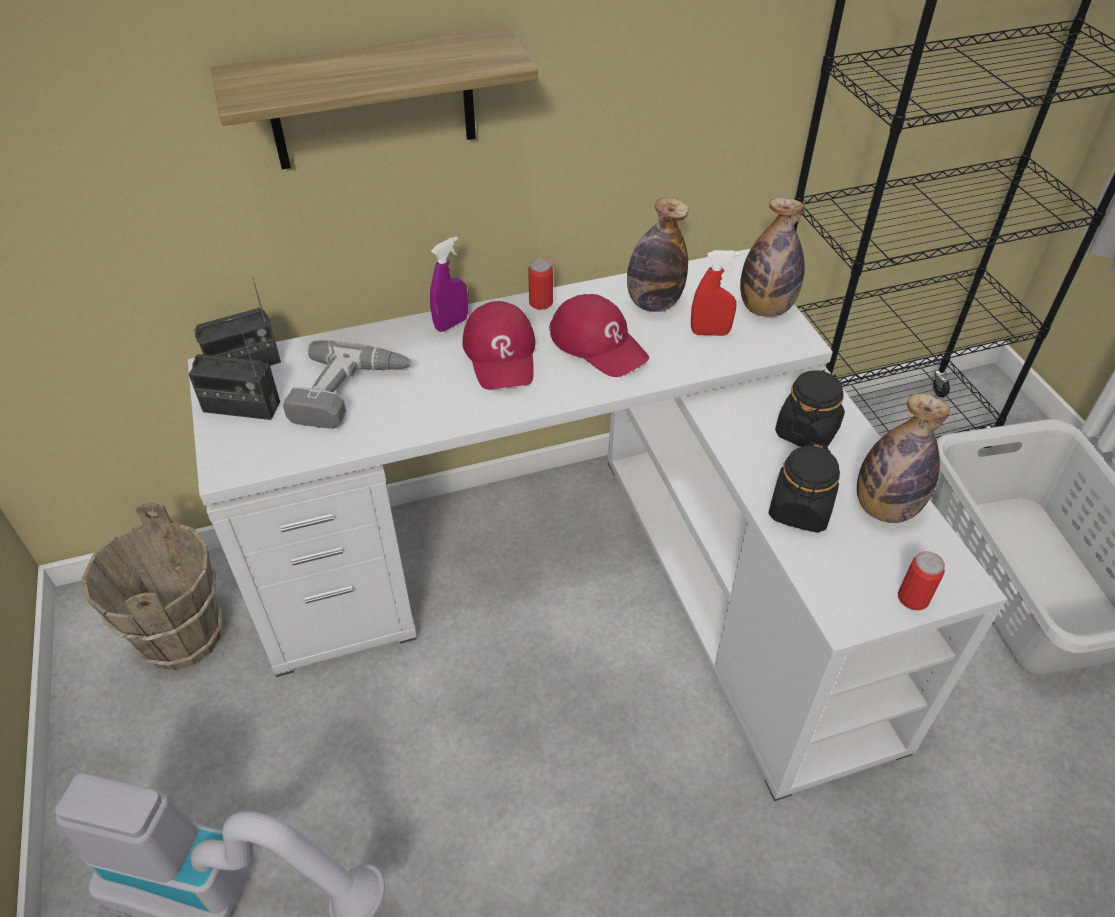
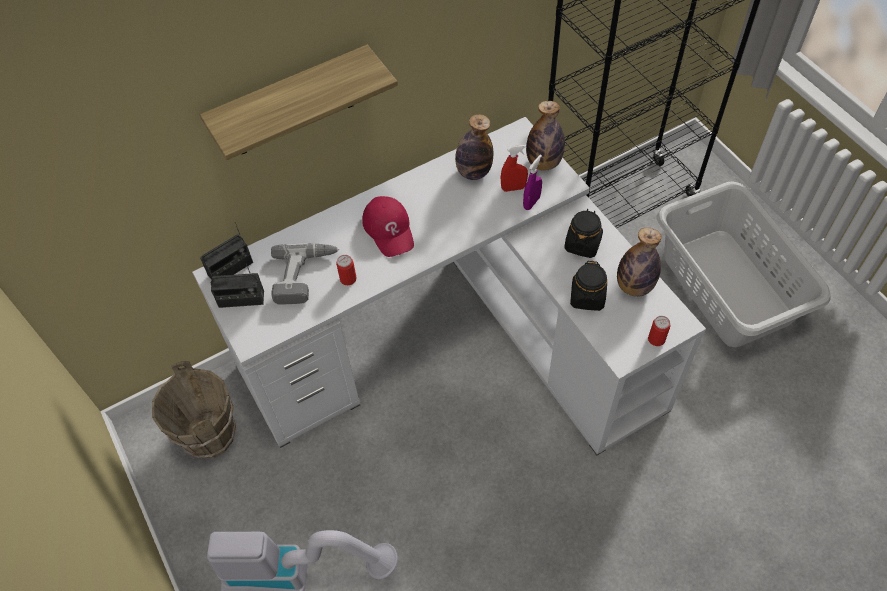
camera: 10 degrees left, 10 degrees up
(451, 324) = (351, 212): purple spray bottle -> purple spray bottle (531, 202)
(540, 303) = (402, 185): can -> can (348, 279)
(599, 344) = (447, 209): red cap -> none

